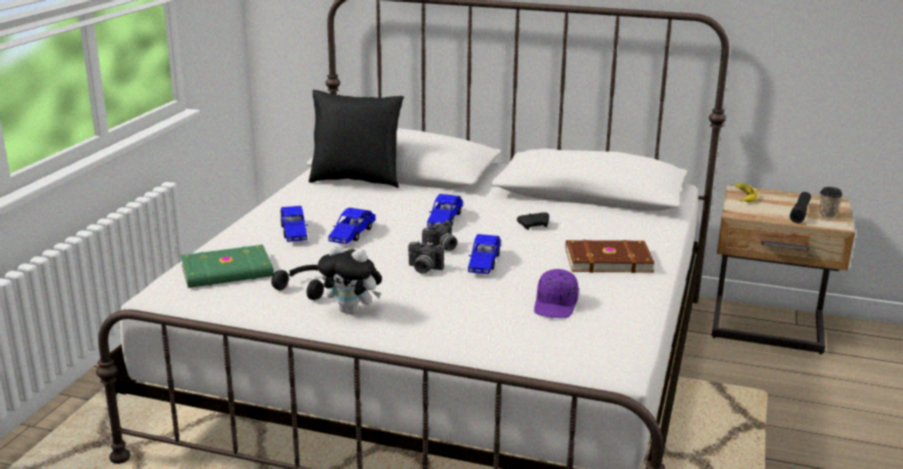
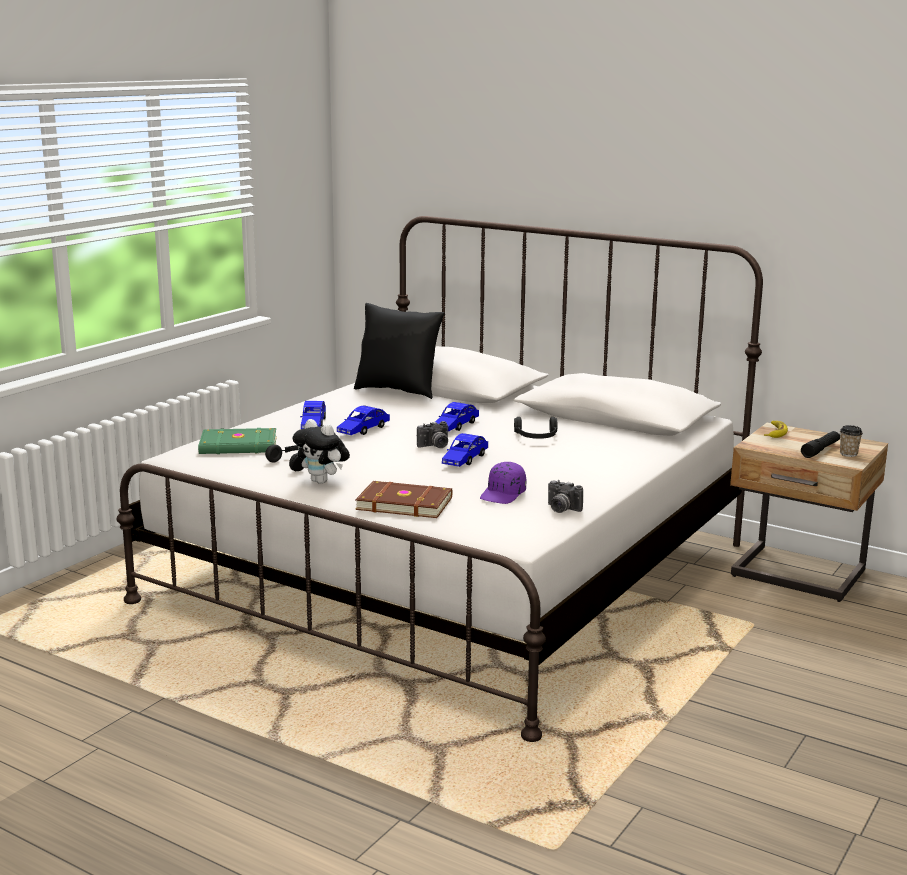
camera: 15 degrees right, 5 degrees down
(423, 269) = (406, 459): camera -> camera (561, 509)
(534, 225) = (536, 437): black game controller -> black headphones
(607, 260) = (582, 467): brown book -> brown book (404, 503)

